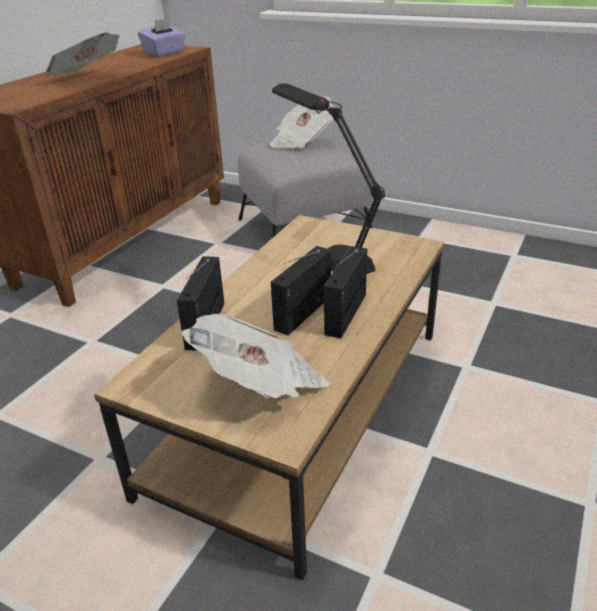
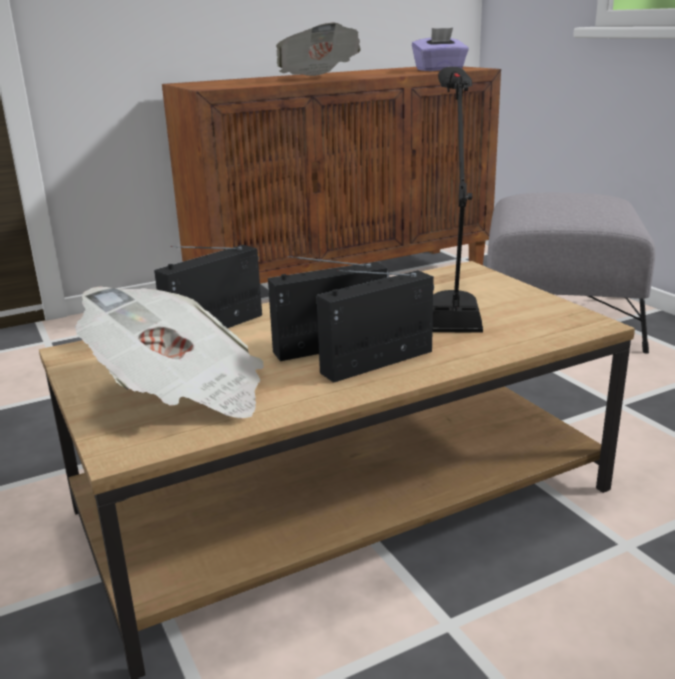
camera: 35 degrees right, 10 degrees down
(302, 141) = (581, 196): newspaper -> none

